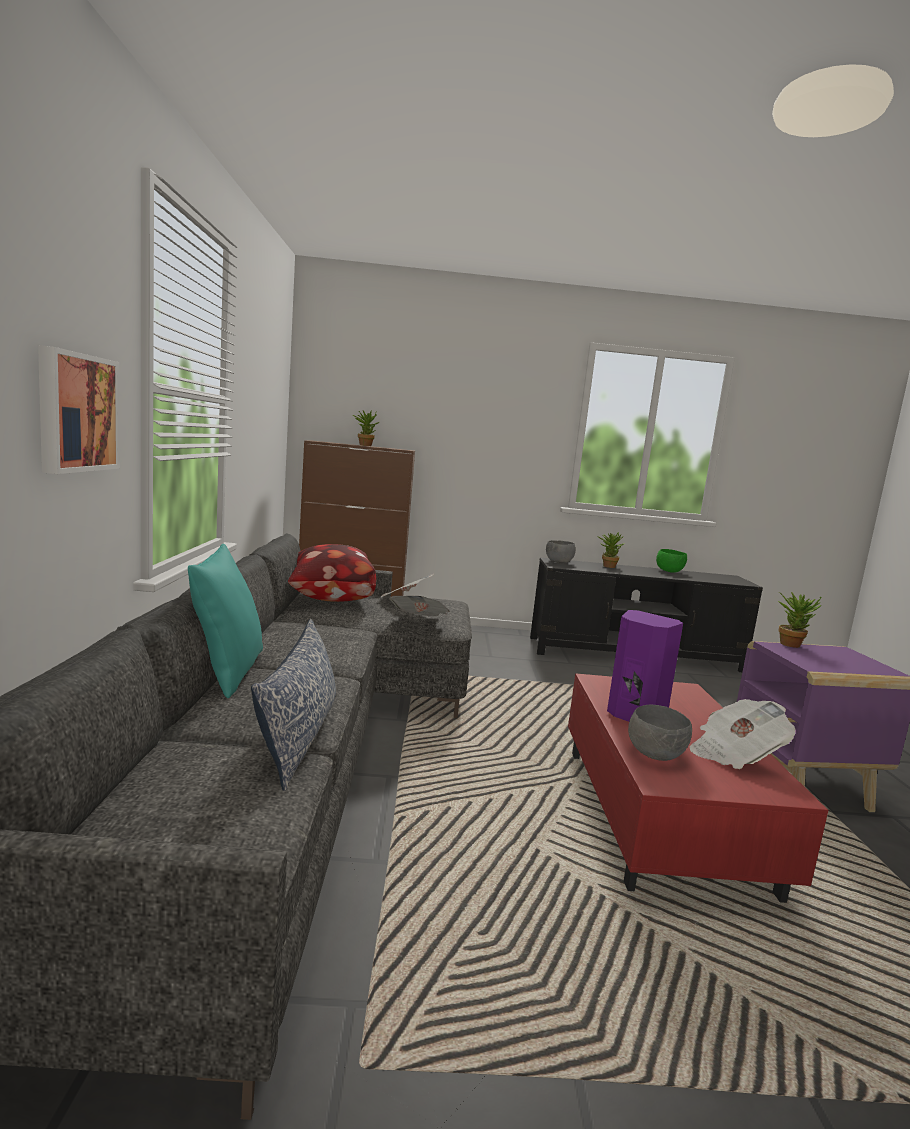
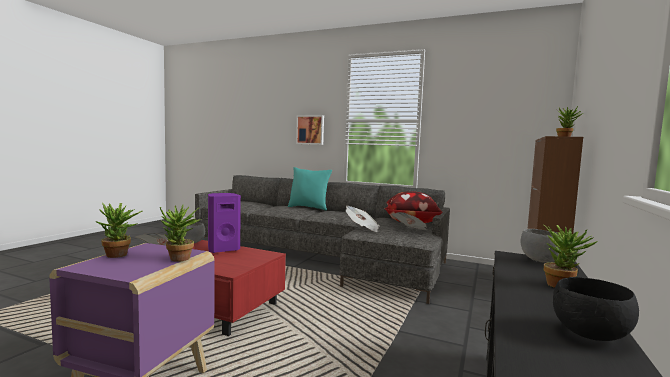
camera: 115 degrees right, 5 degrees down
(299, 734) = (259, 209): pillow -> none
(670, 571) = (590, 335): green bowl -> black bowl
(846, 667) = (120, 255): none -> potted plant

